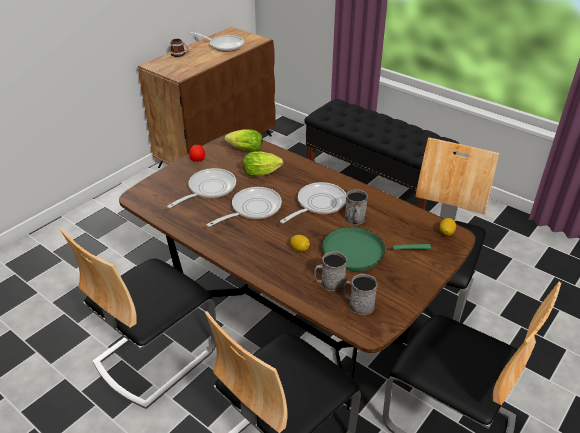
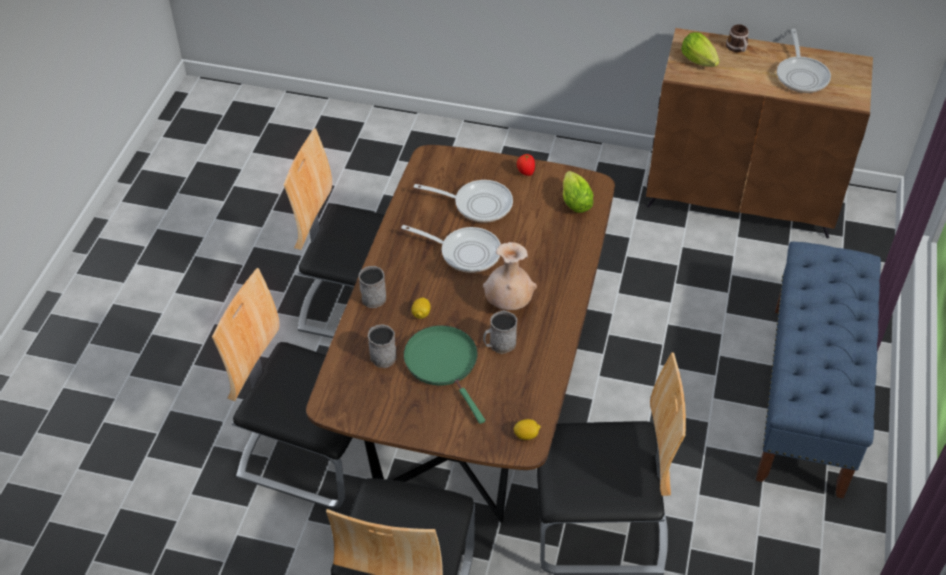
camera: 65 degrees right, 10 degrees up
(263, 173) = (538, 236): lettuce -> lettuce (700, 62)
(318, 204) = (508, 303): frying pan -> beige vase
(358, 304) = (361, 386): grey mug -> grey mug (374, 295)
(374, 182) = (807, 398): black bench -> blue bench

